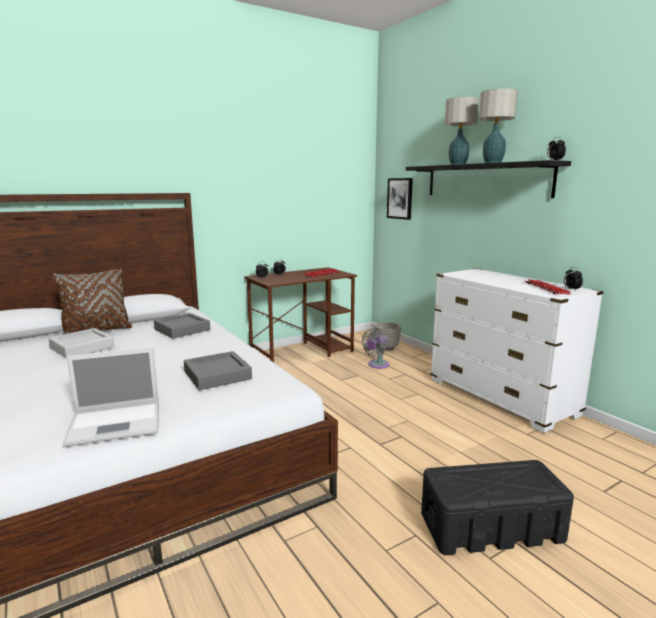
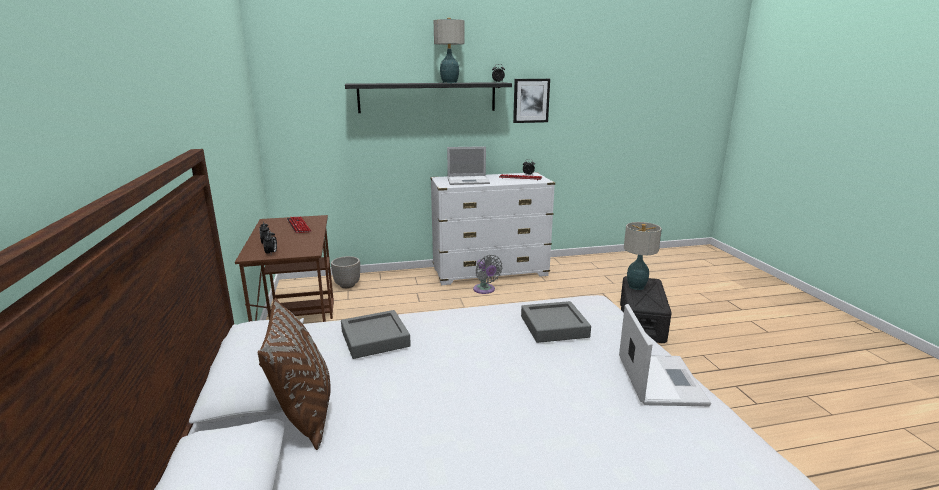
camera: 70 degrees left, 5 degrees up
(82, 347) = (392, 420): grey tray -> none
(377, 365) = (383, 299): grey fan -> grey fan (485, 290)
(400, 198) = (309, 119): picture -> picture (531, 100)
(458, 164) = (407, 83): table lamp -> table lamp (636, 286)
(487, 277) = (469, 180): none -> laptop

